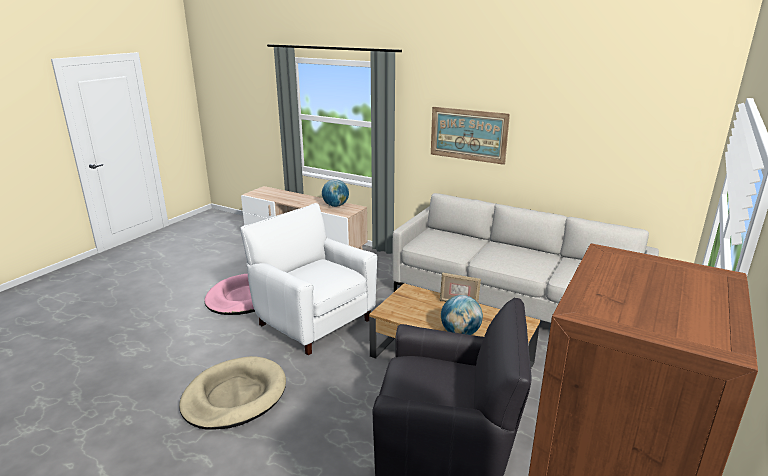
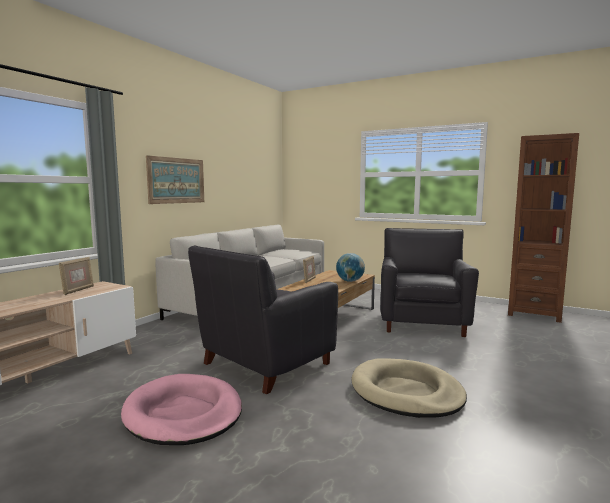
camera: 90 degrees left, 15 degrees down
(314, 321) = (264, 364): white armchair -> black armchair
(336, 205) = (78, 290): globe -> picture frame

